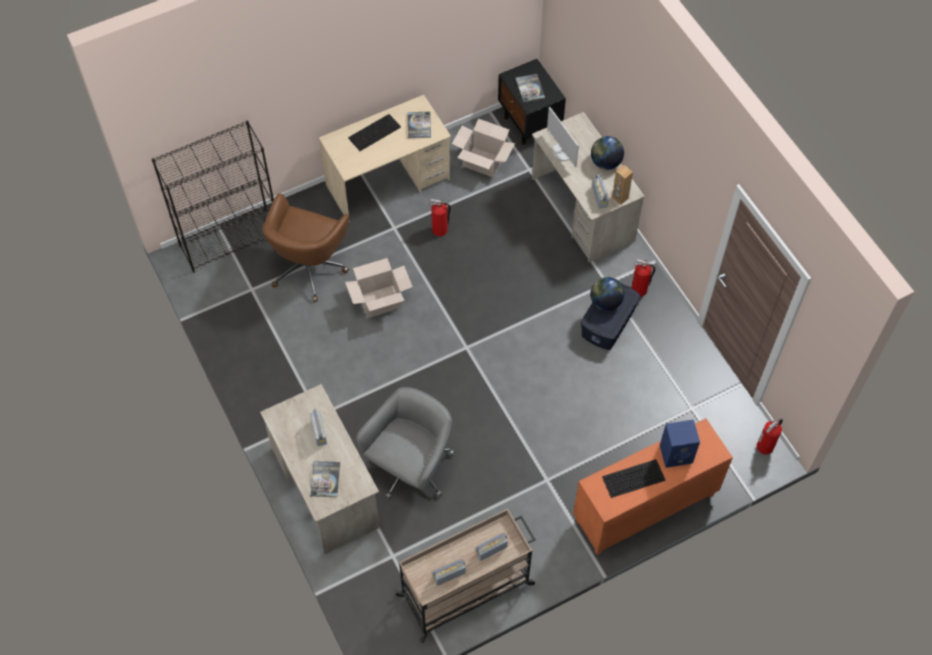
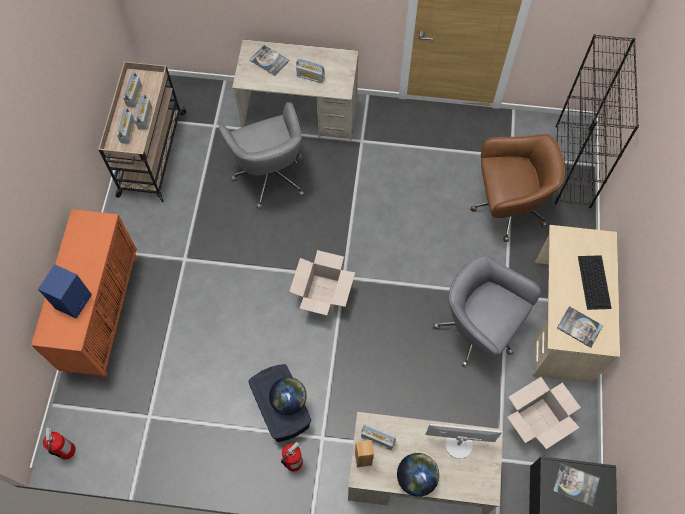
camera: 125 degrees right, 5 degrees up
(309, 267) = (507, 207): brown office chair -> brown office chair turned 120 degrees clockwise
(380, 302) = (435, 239): cardboard box -> cardboard box (322, 294)
(440, 230) = (478, 331): fire extinguisher -> grey office chair
(465, 546) = (145, 118): none -> radio
(633, 479) = (84, 254): keyboard -> none

